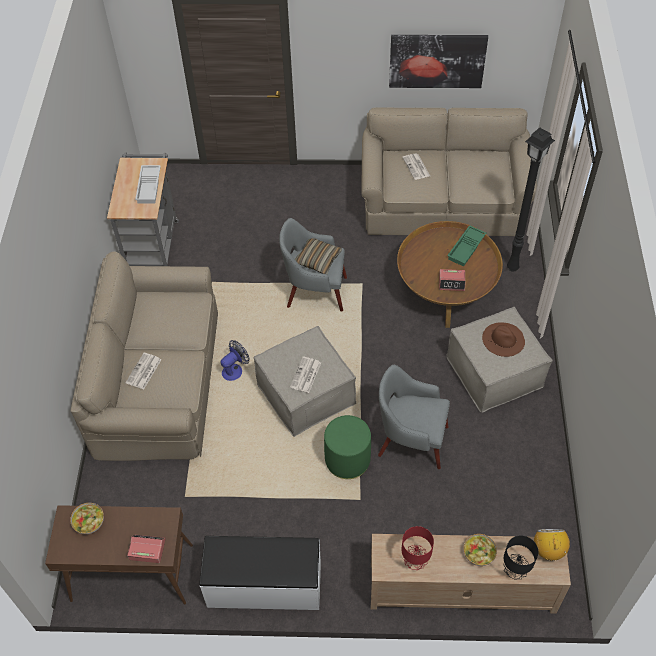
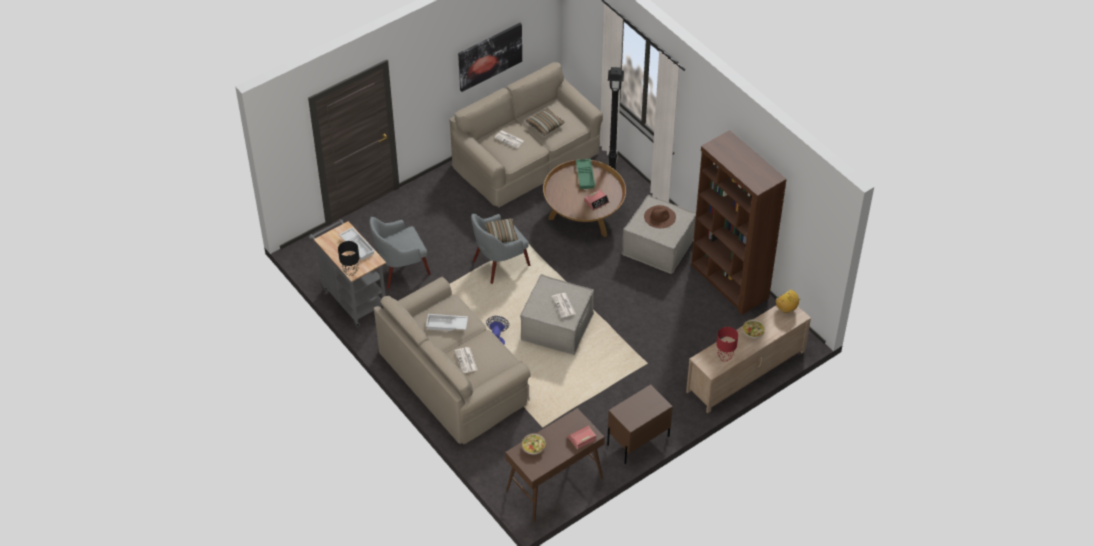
camera: 40 degrees left, 5 degrees down
(165, 321) = (446, 325): none -> white tray
(264, 585) = (638, 440): white bench -> brown nightstand
(347, 460) = (619, 347): green ottoman -> none
(410, 440) = (645, 314): grey armchair -> grey armchair (400, 269)
(467, 172) = (545, 125): none -> pillow
(514, 572) = (778, 329): black table lamp -> black table lamp (350, 272)
(538, 464) = (729, 282): none -> brown bookcase

